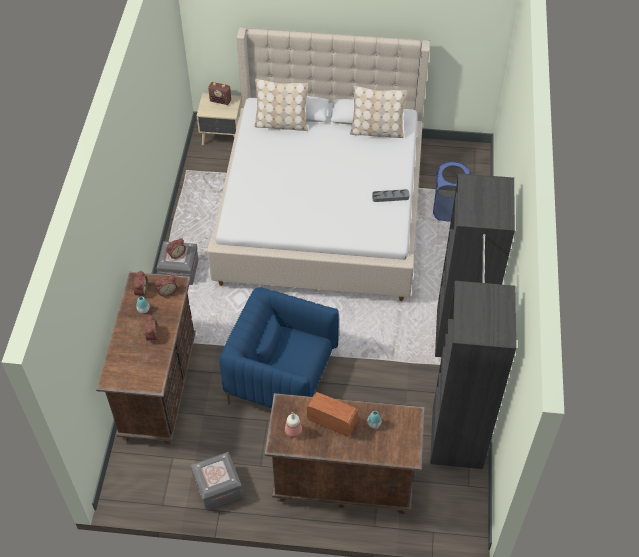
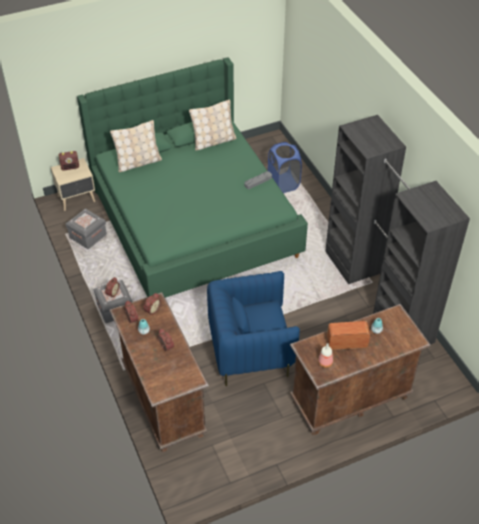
camera: 30 degrees left, 5 degrees down
(218, 487) = (263, 448): grey storage box -> grey storage box (88, 236)
(322, 210) = (194, 220): beige bed -> green bed

